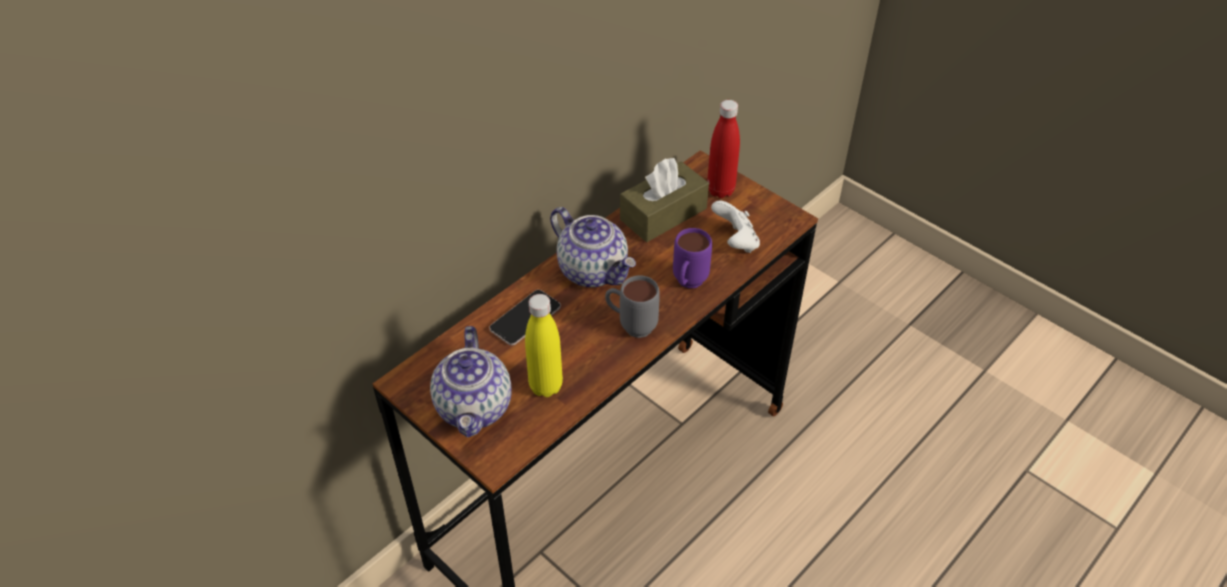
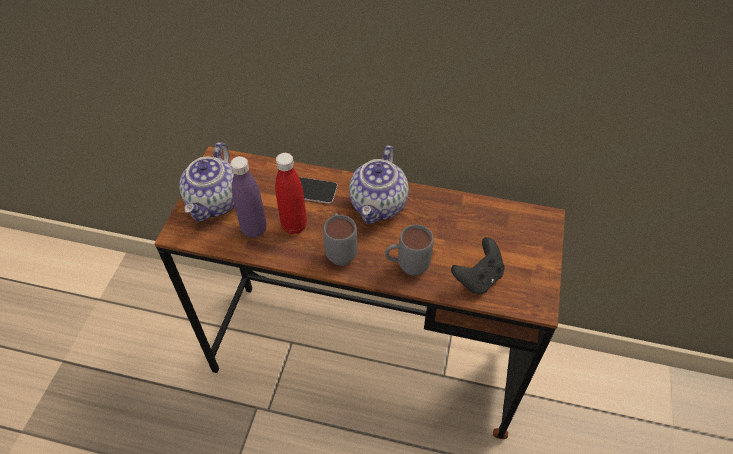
camera: 60 degrees right, 5 degrees up
(475, 407) = (215, 202): teapot -> teapot turned 45 degrees counterclockwise
(546, 386) = (254, 229): yellow bottle -> purple bottle
(663, 214) = (470, 219): brown tissue box -> none
(687, 284) = (406, 267): purple mug -> grey mug
(720, 190) = (529, 243): red bottle -> red bottle (294, 226)
(735, 242) = (478, 278): white game controller -> black game controller

